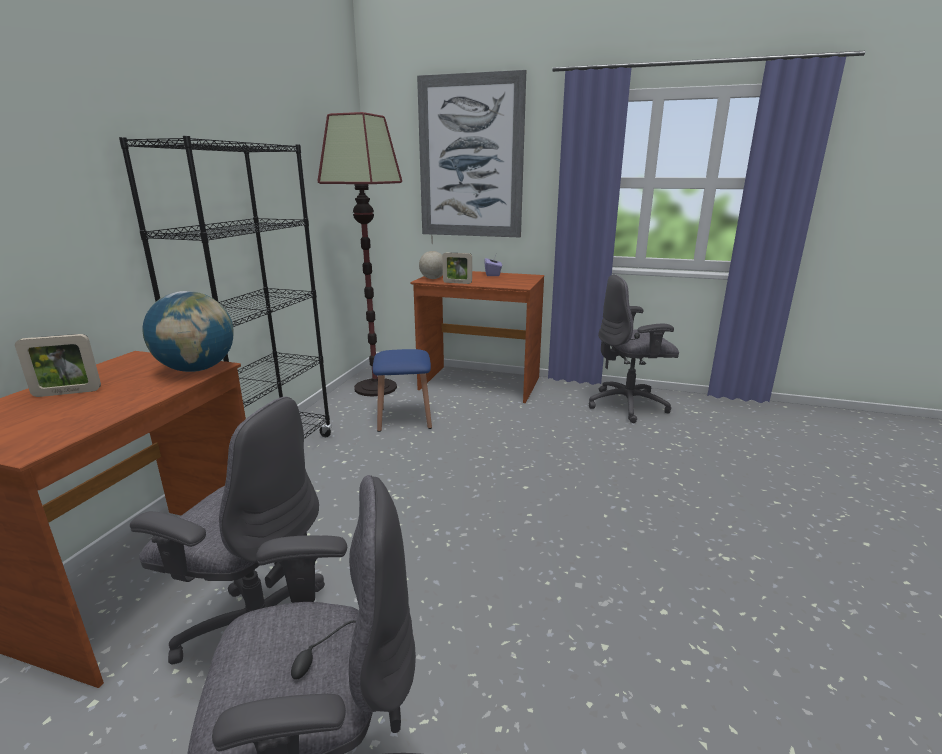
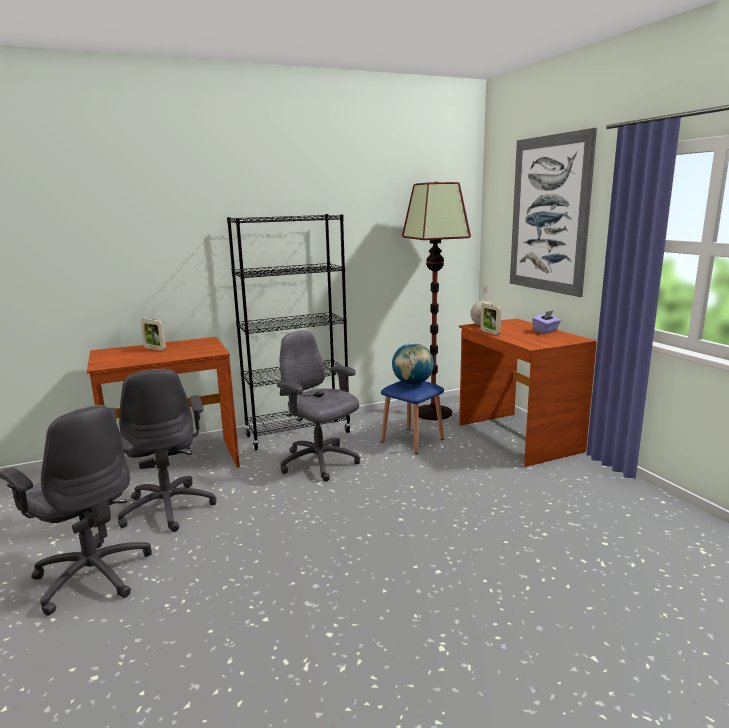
camera: 50 degrees right, 5 degrees down
(197, 369) = (209, 351): globe -> globe (412, 383)
(629, 405) = (629, 511): grey office chair -> grey office chair (320, 463)

